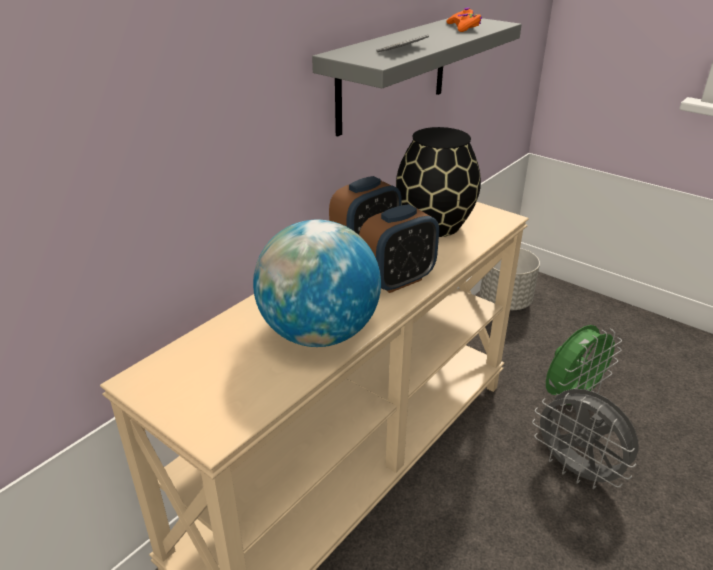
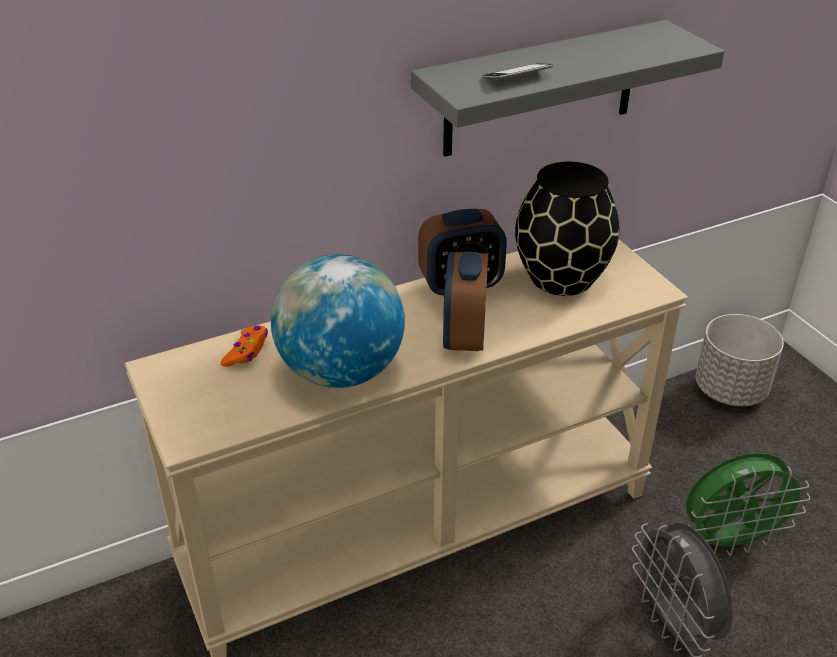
camera: 25 degrees right, 5 degrees up
(397, 280) = (464, 335): alarm clock -> alarm clock turned 105 degrees clockwise
(464, 27) = (638, 47): orange game controller -> orange game controller (246, 351)

